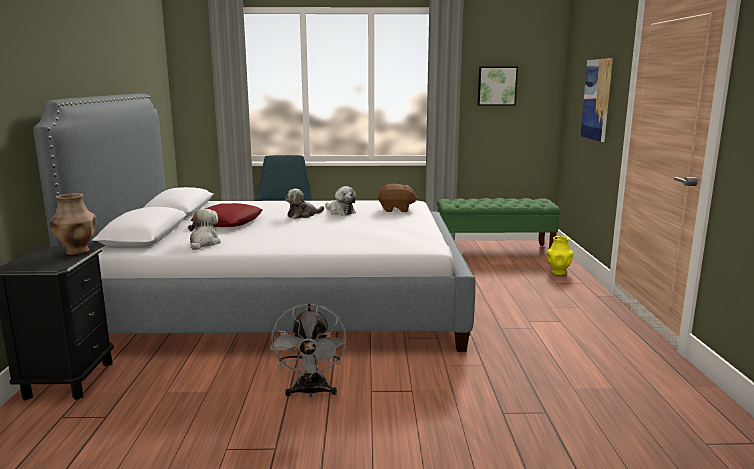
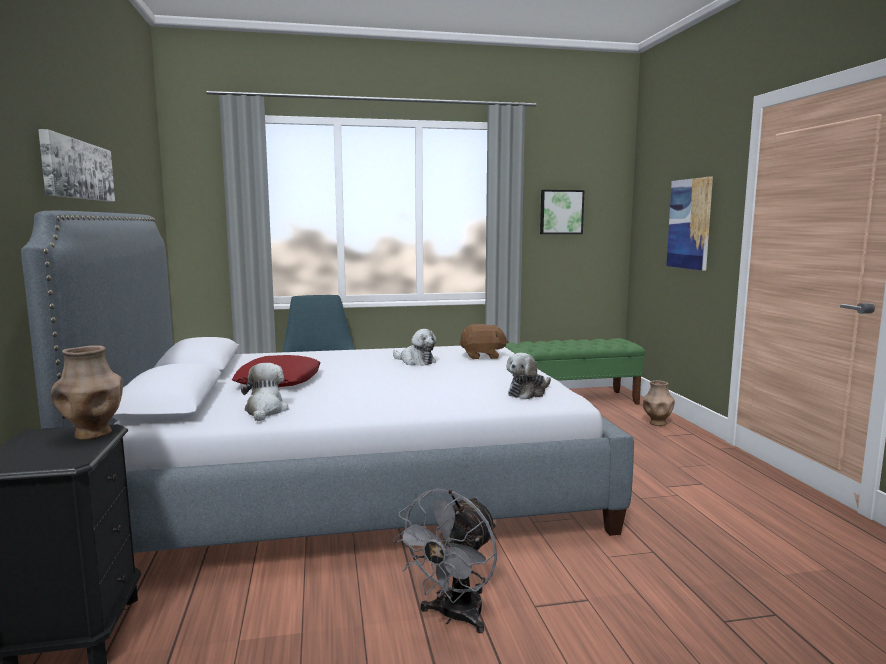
camera: 10 degrees left, 5 degrees down
(83, 65) = (77, 170): none -> picture
(303, 215) = (372, 367): plush toy -> plush toy (528, 393)
(311, 392) = (454, 617): grey fan -> grey fan turned 45 degrees clockwise
(558, 273) = (657, 423): yellow vase -> brown vase

